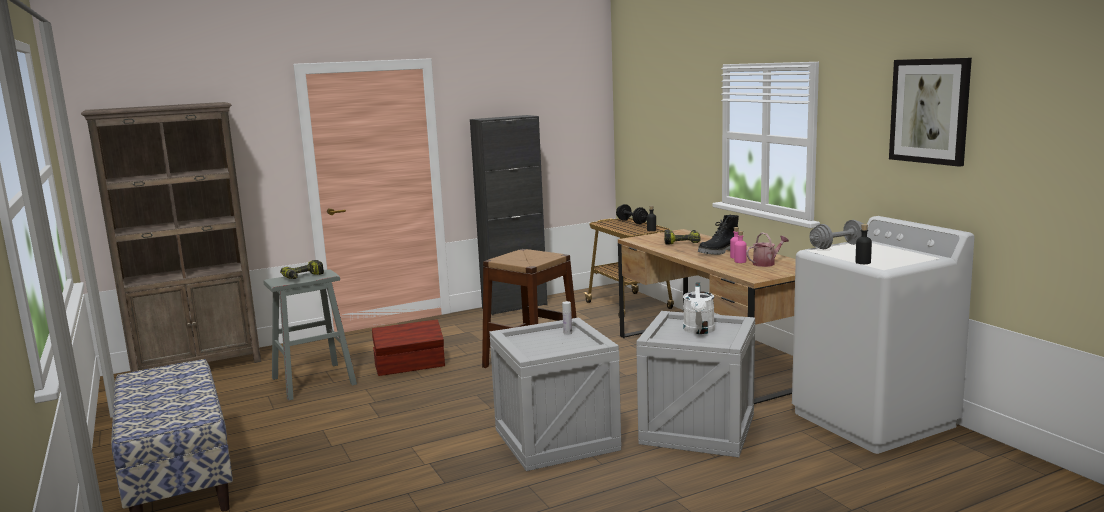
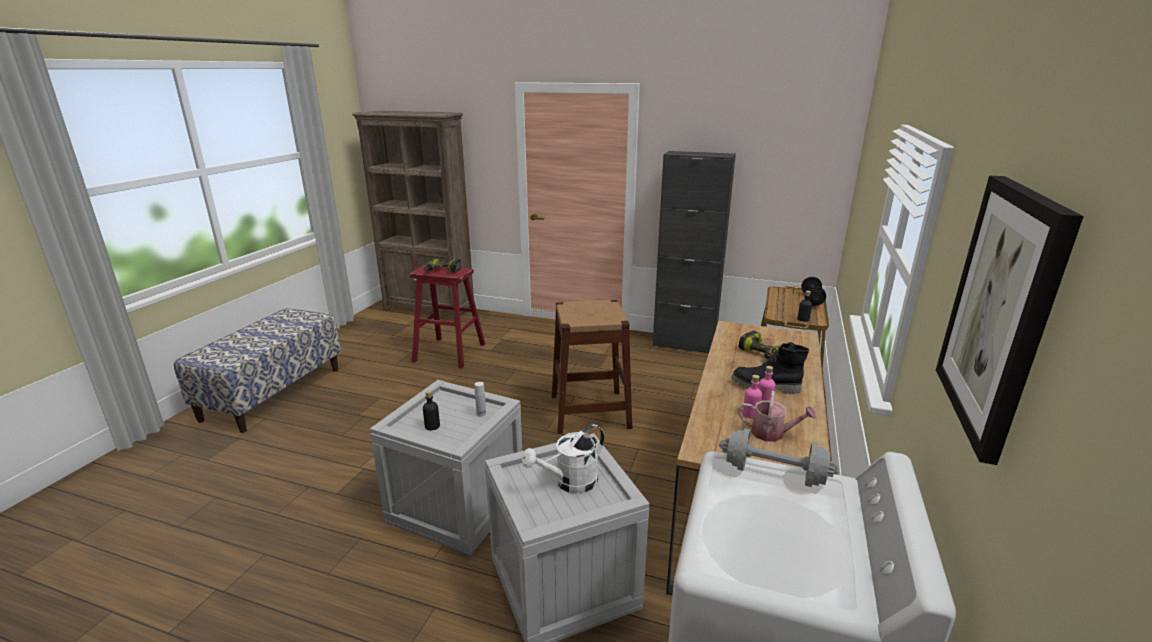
camera: 45 degrees right, 10 degrees up
(314, 381) = (449, 352): grey stool -> red stool
(410, 366) = (515, 369): brown storage box -> none
(863, 262) = (710, 531): black bottle -> black bottle (432, 426)

